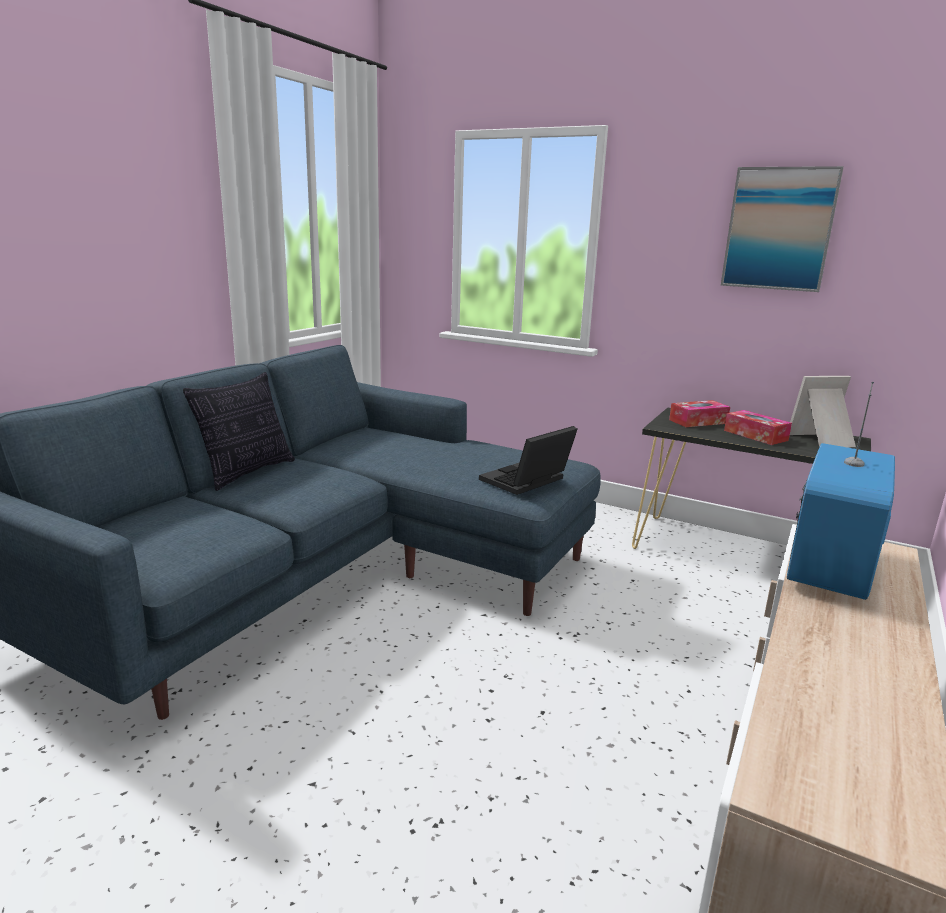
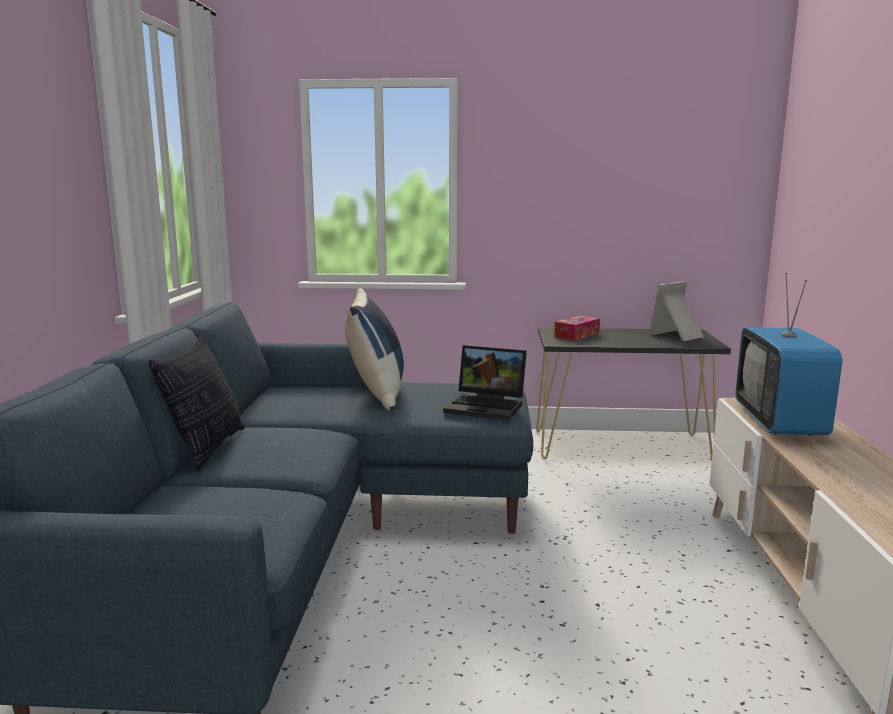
camera: 25 degrees left, 5 degrees down
(441, 449) = (376, 393): none -> blue pillow
(526, 482) = (487, 406): laptop -> laptop turned 90 degrees counterclockwise
(755, 435) = (630, 339): tissue box -> none
(779, 229) = (615, 166): picture -> none

